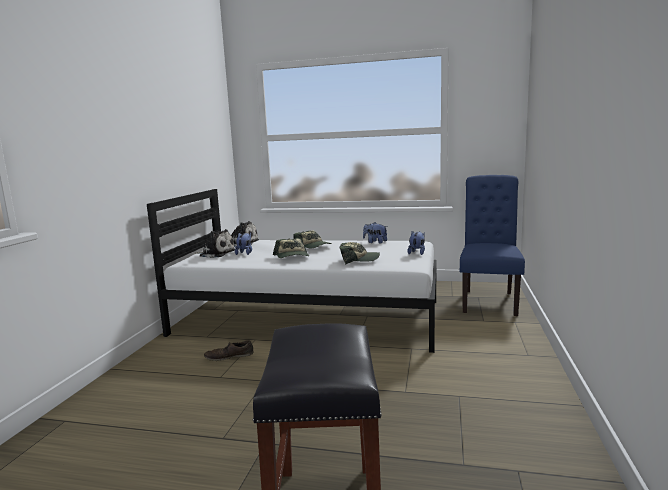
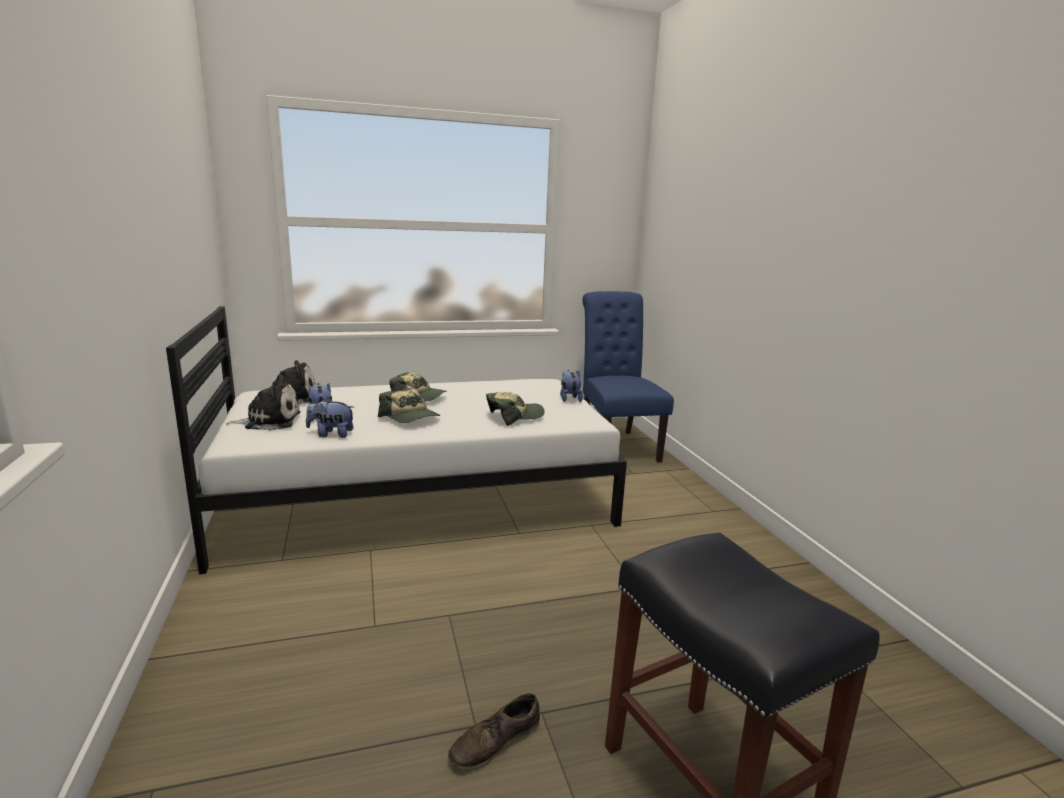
camera: 30 degrees left, 5 degrees up
(229, 356) = (355, 587): brown shoe -> brown shoe (495, 741)
(375, 242) = (493, 384): plush toy -> plush toy (331, 434)

